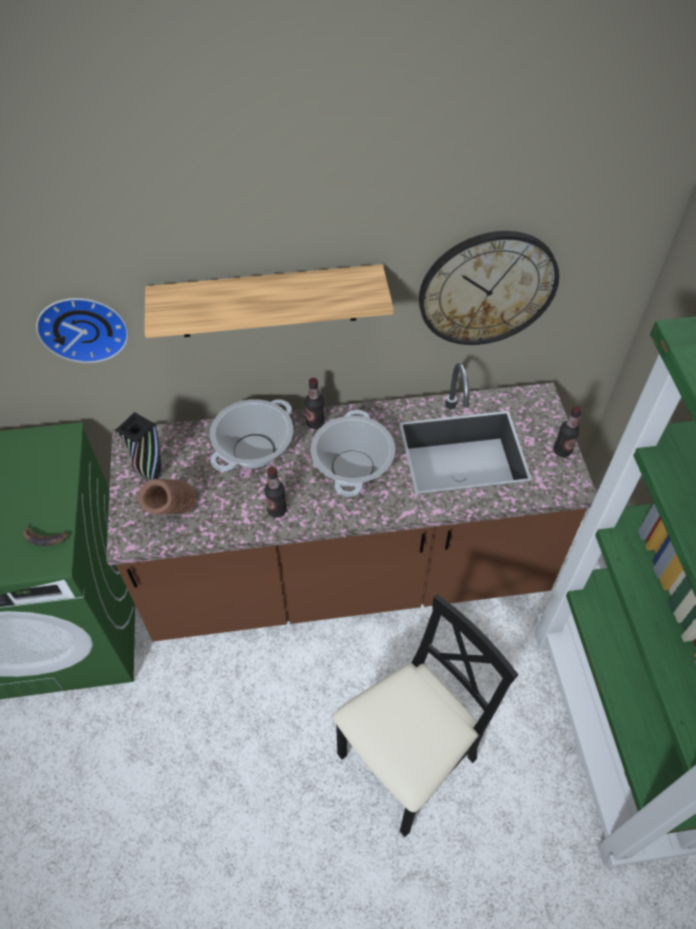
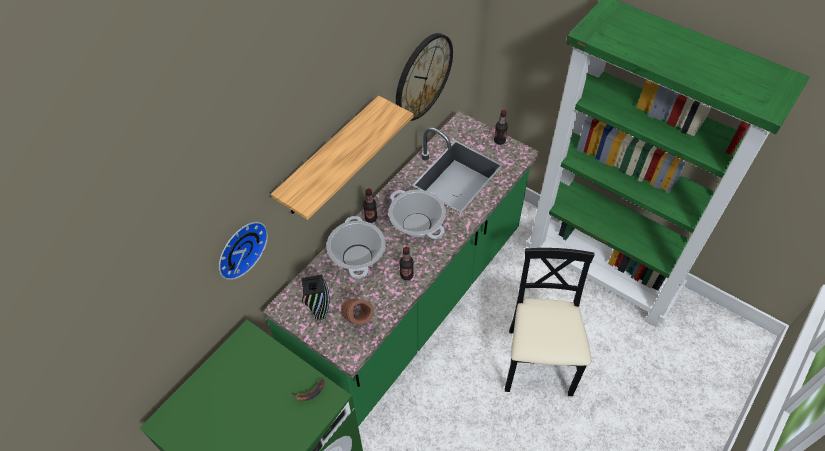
camera: 45 degrees left, 0 degrees up
(348, 576) = (413, 305): brown counter -> green counter

